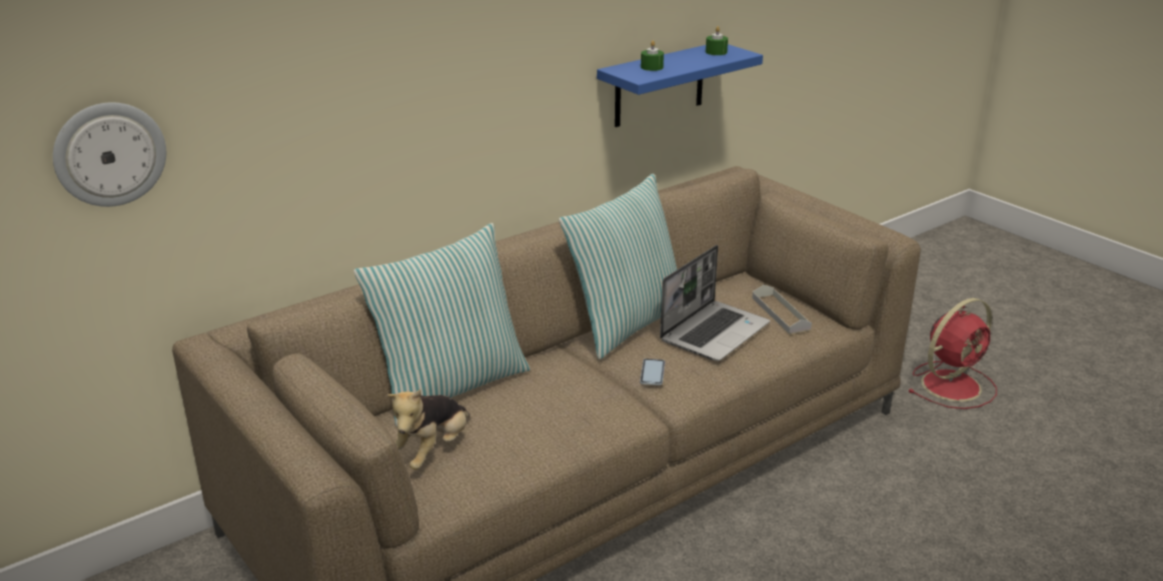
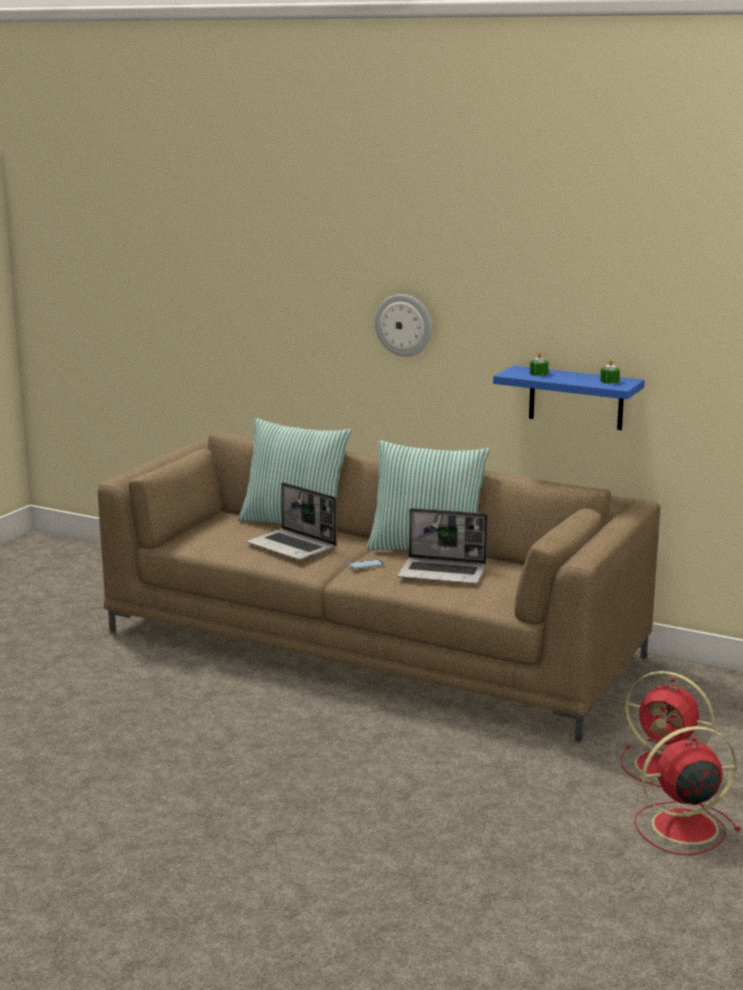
camera: 65 degrees right, 10 degrees down
(109, 154) = (201, 318): wall clock -> wall clock (404, 325)
(432, 451) = (222, 532): plush toy -> none
(546, 407) = (293, 547): none -> laptop
(780, 313) = (500, 588): grey tray -> none
(1067, 416) = (681, 827): none -> red fan

